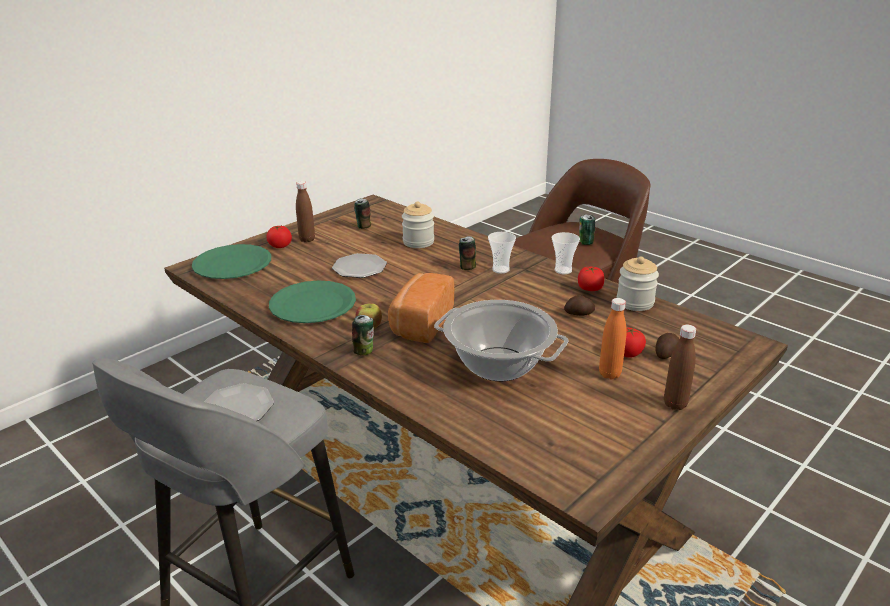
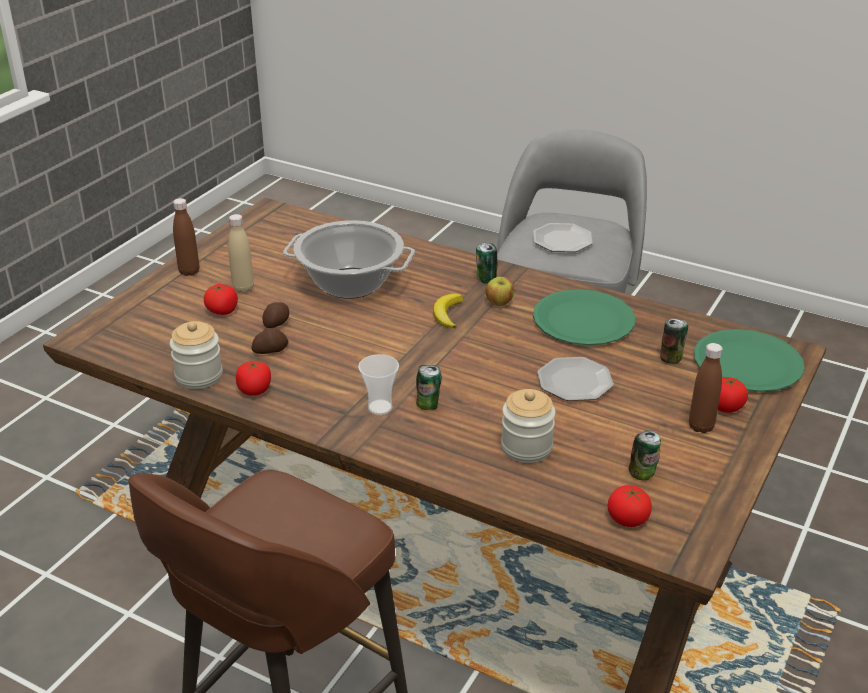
camera: 165 degrees right, 5 degrees up
(388, 214) = (627, 519): none -> tomato
(420, 323) = (447, 314): bread -> banana
(563, 270) = (291, 419): cup -> none
(585, 242) = (253, 525): can -> can (671, 358)
(609, 374) = (243, 289): orange bottle -> beige bottle
(665, 354) = (182, 315): potato -> potato (277, 323)

